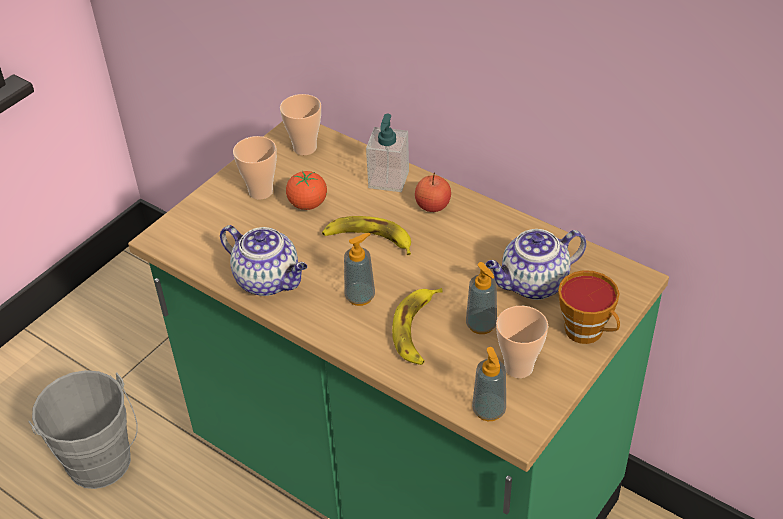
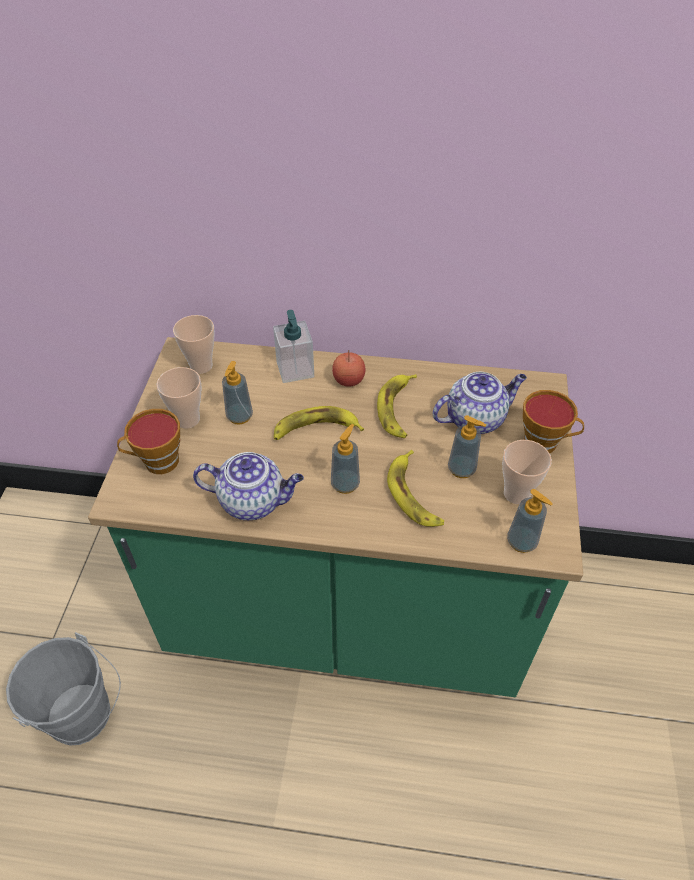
camera: 30 degrees left, 5 degrees up
(211, 219) = (157, 462): none -> cup
(308, 204) = (239, 416): tomato -> soap dispenser
(460, 249) = (398, 409): none -> banana
(533, 284) = (475, 418): teapot -> teapot turned 150 degrees counterclockwise

